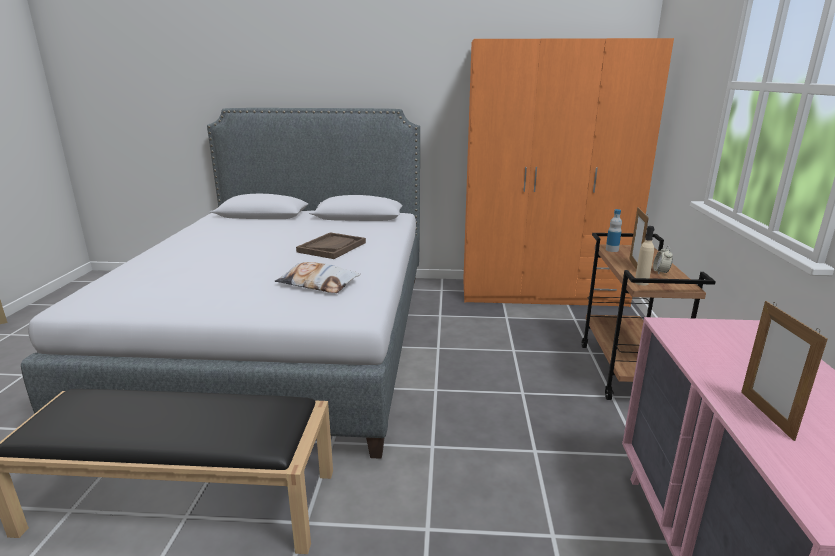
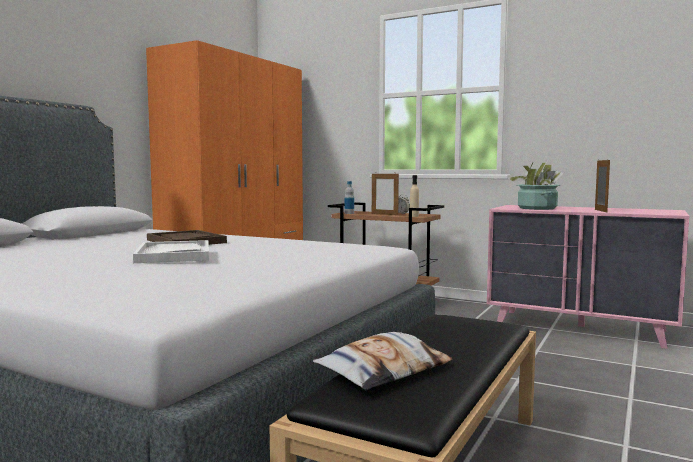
camera: 65 degrees left, 15 degrees down
(249, 262) = (174, 255): none -> white tray
(318, 283) = (291, 248): pillow -> pillow (384, 371)
(718, 350) = (537, 208): none -> potted plant
(766, 414) = (600, 211): picture frame -> picture frame turned 105 degrees counterclockwise

